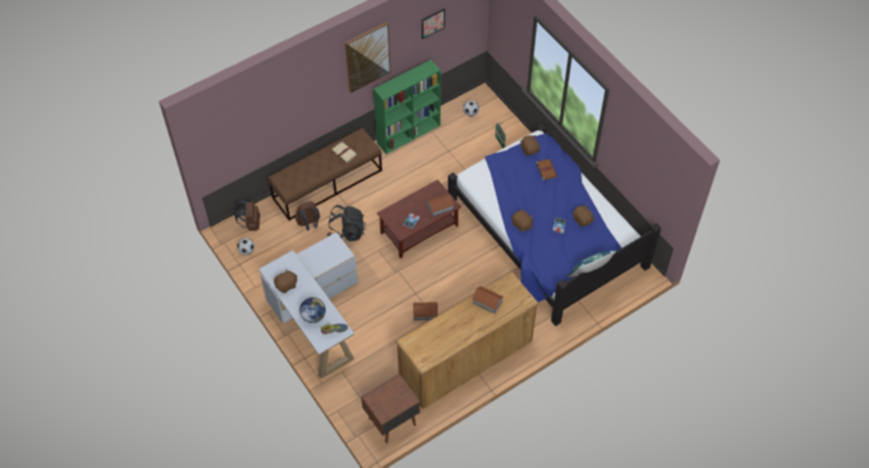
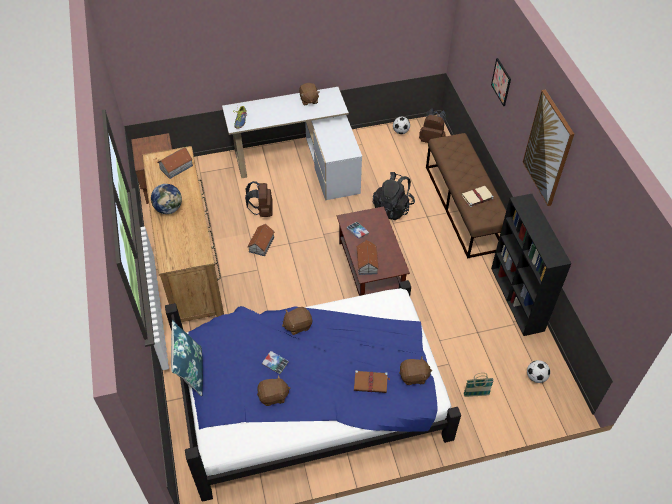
camera: 110 degrees right, 5 degrees down
(309, 224) = (414, 181): brown backpack -> brown backpack (262, 211)
(313, 316) = (264, 110): globe -> globe (169, 209)
(409, 133) = (517, 299): green bookcase -> black bookcase
(433, 23) = (597, 226): picture -> picture (501, 82)
(487, 302) = (188, 228): toy house -> toy house (176, 167)

